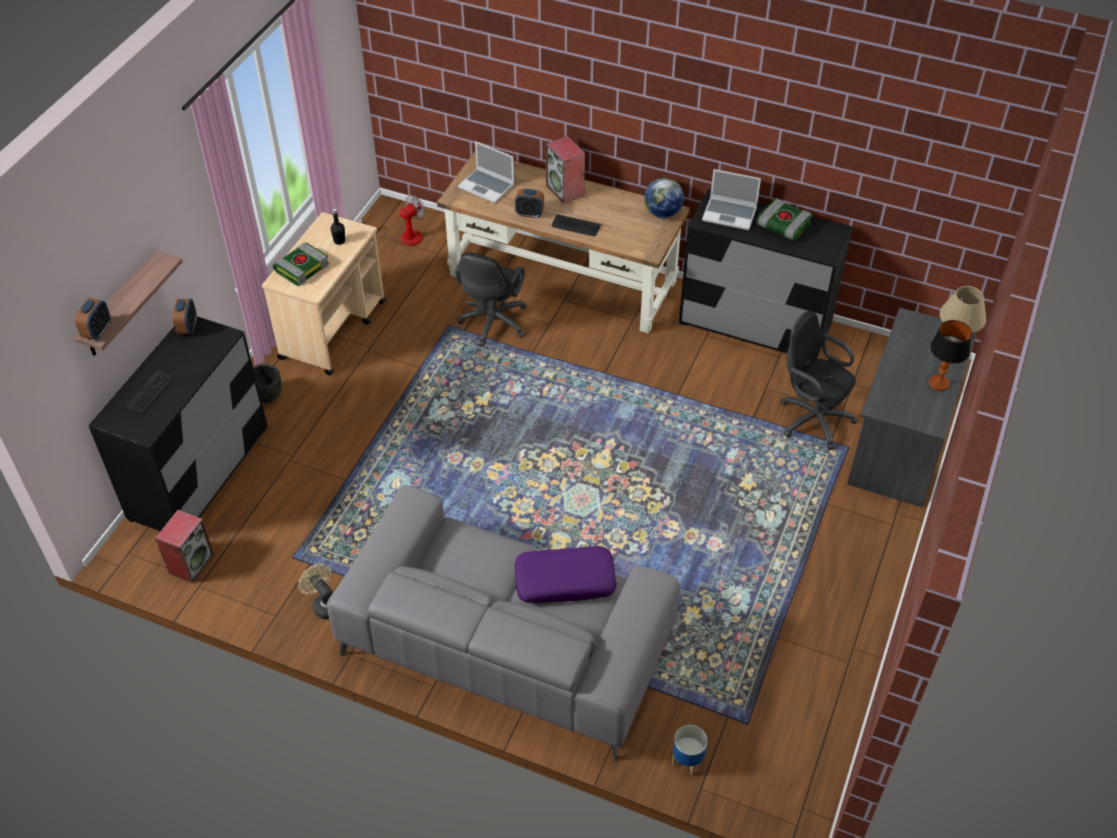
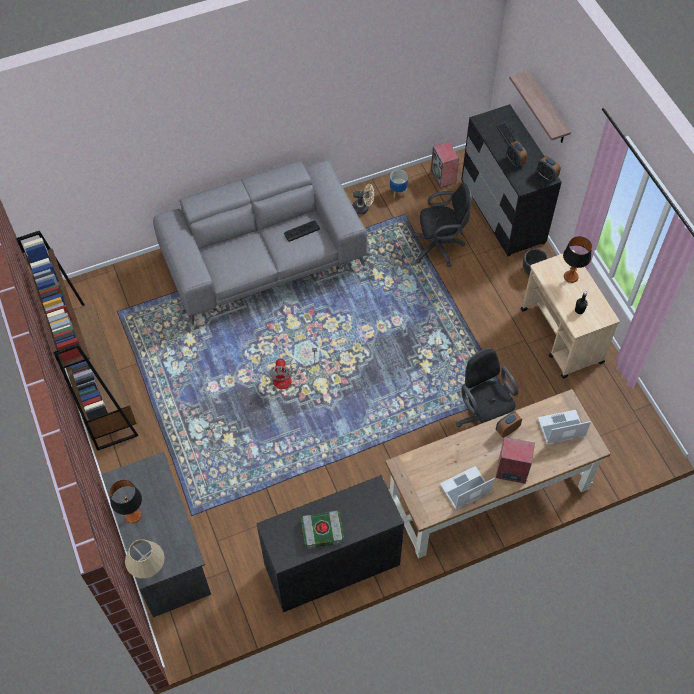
camera: 135 degrees right, 10 degrees up
(97, 331) = (523, 79): alarm clock -> alarm clock (515, 161)
(302, 267) = (571, 277): book -> table lamp
(403, 237) = (620, 434): fan -> fan (288, 377)
(565, 580) = (244, 262): purple pillow -> none
(575, 226) = (468, 445): keyboard -> keyboard (301, 231)
(662, 213) = (429, 507): globe -> none
(687, 761) = (131, 275): planter -> planter (398, 192)
(730, 214) = (365, 510): laptop -> laptop (465, 489)
(811, 418) = (231, 518): black office chair -> black office chair (440, 247)
(847, 642) = (99, 389): none -> brown bookcase

